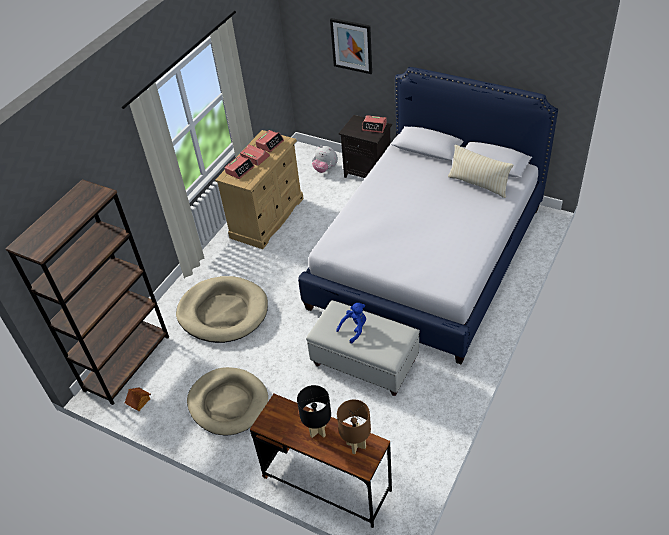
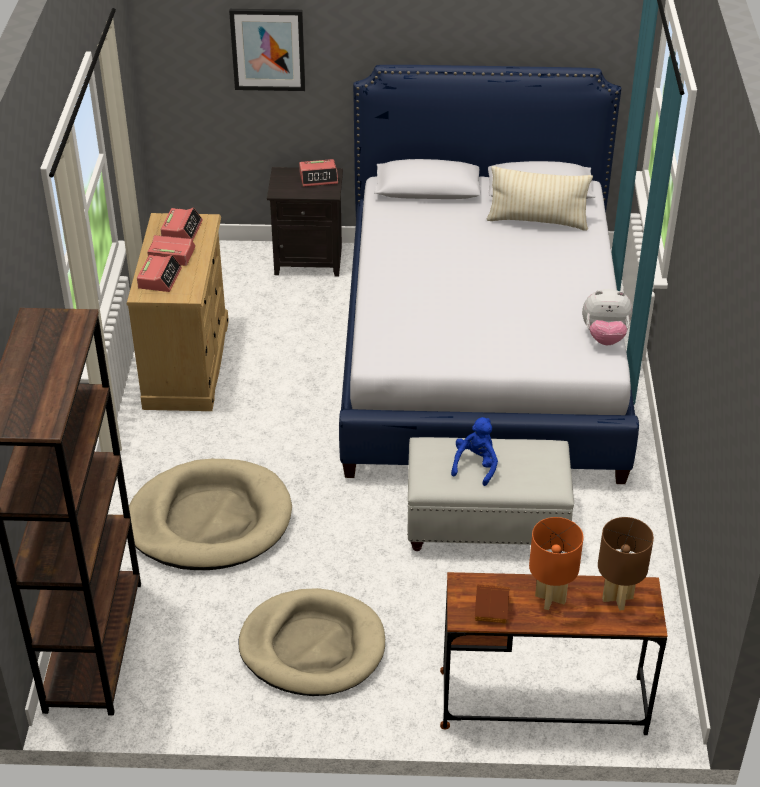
camera: 30 degrees left, 5 degrees down
(139, 402) = (158, 695): toy house -> toy house (492, 609)
(318, 431) = (551, 598): black table lamp -> orange table lamp
(325, 169) = (235, 270): plush toy -> plush toy (605, 337)

